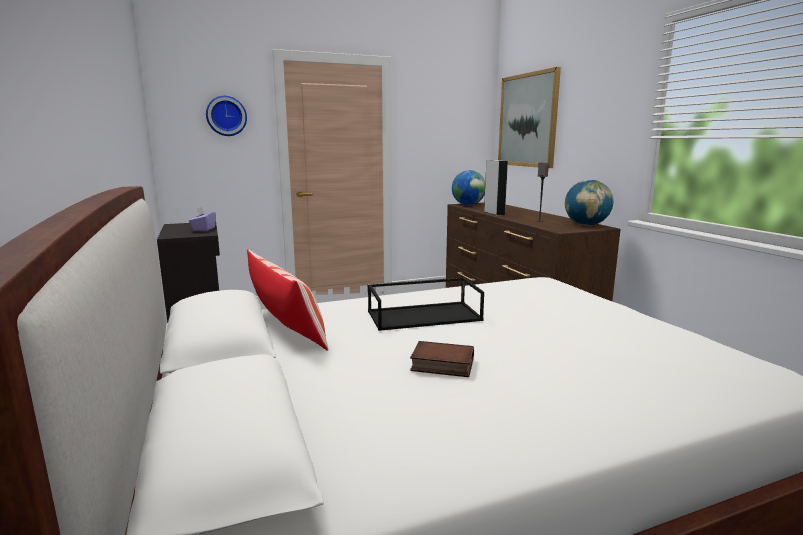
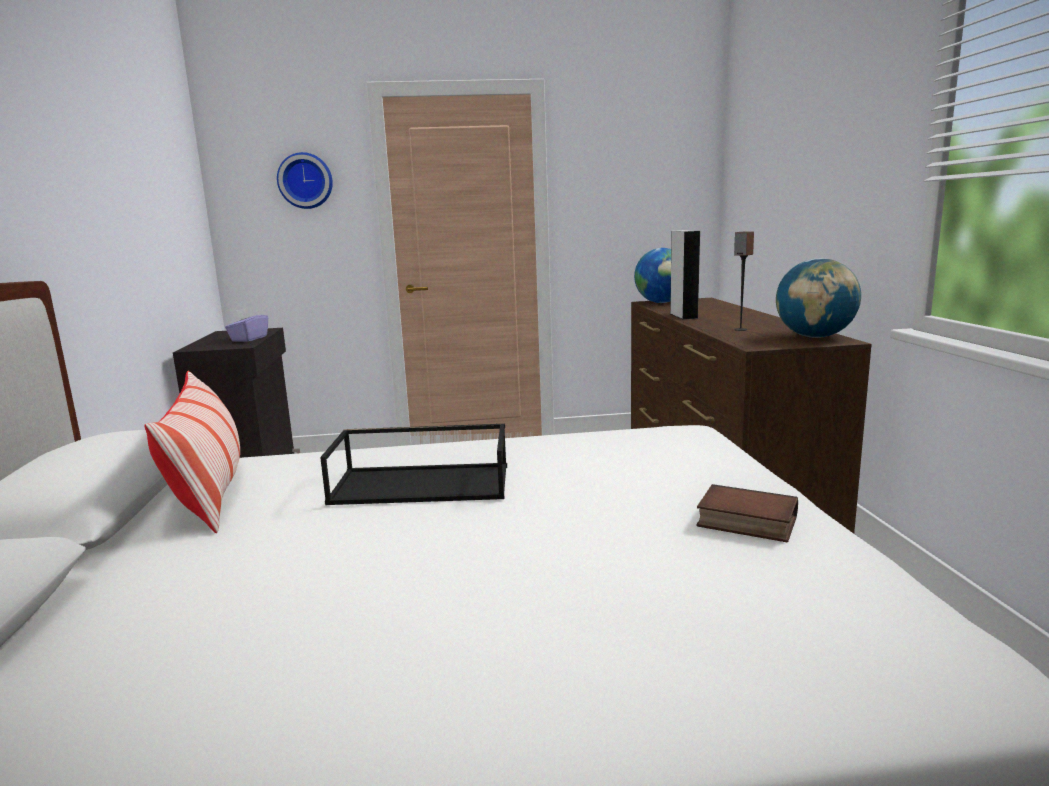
camera: 15 degrees right, 0 degrees up
(441, 365) = (341, 576): book -> book (744, 522)
(527, 120) = (761, 164): picture -> none

